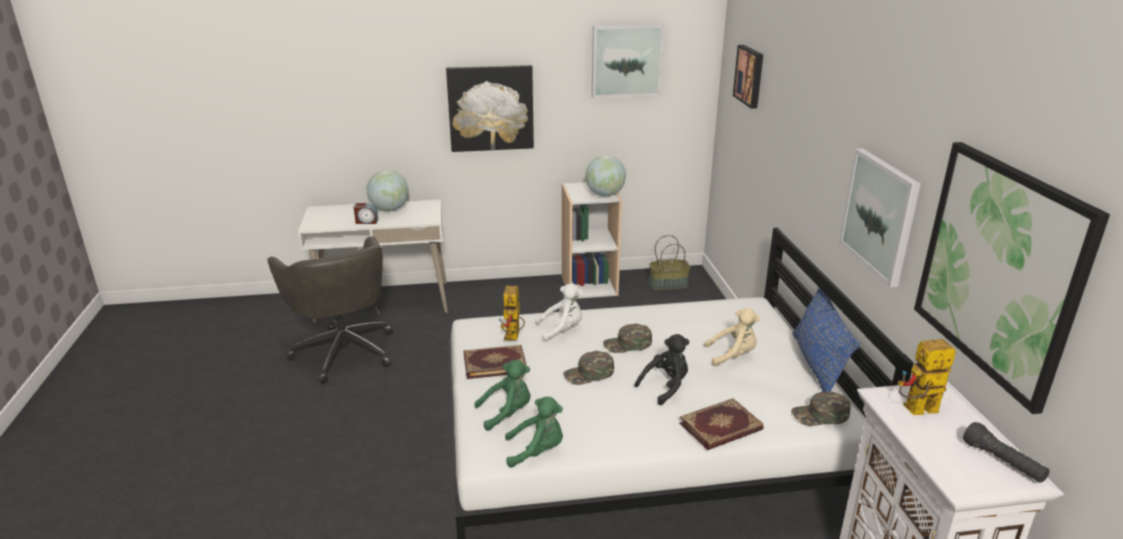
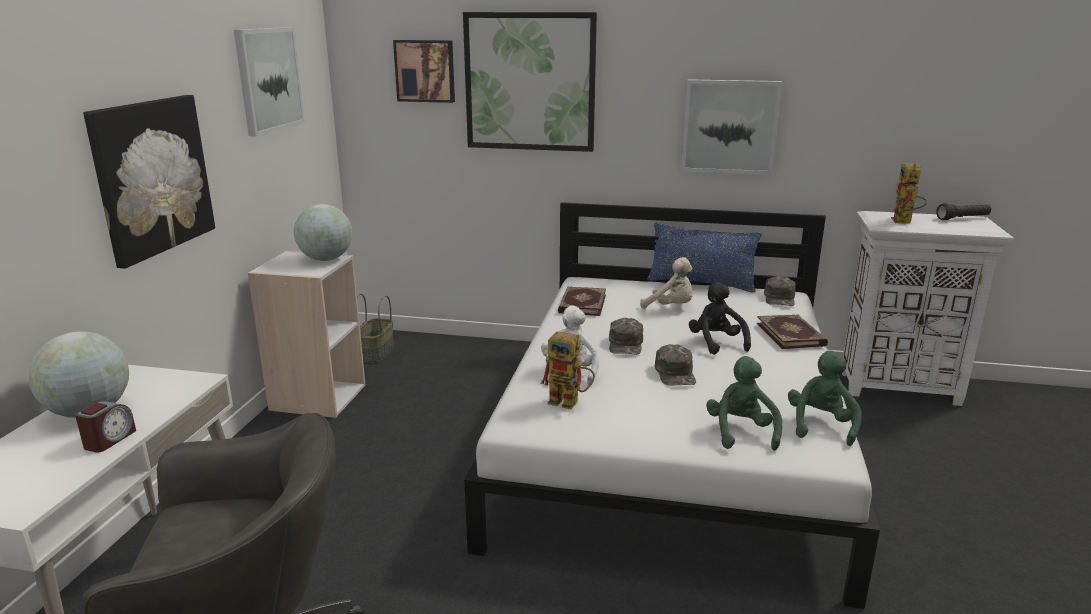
camera: 70 degrees left, 5 degrees down
(494, 363) = (625, 424): book -> book (581, 304)
(733, 355) = (671, 307): beige plush toy -> beige plush toy turned 105 degrees clockwise
(999, 269) = (890, 108): picture -> picture (530, 82)

